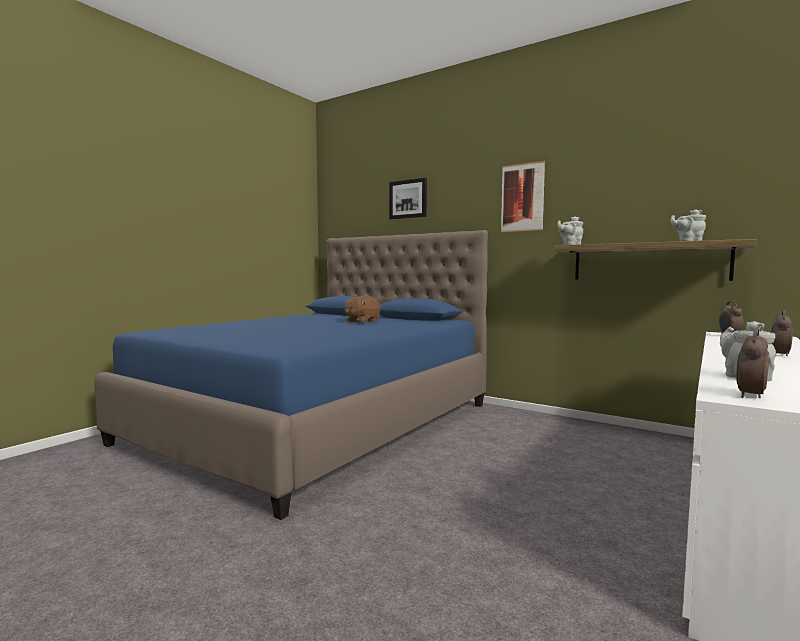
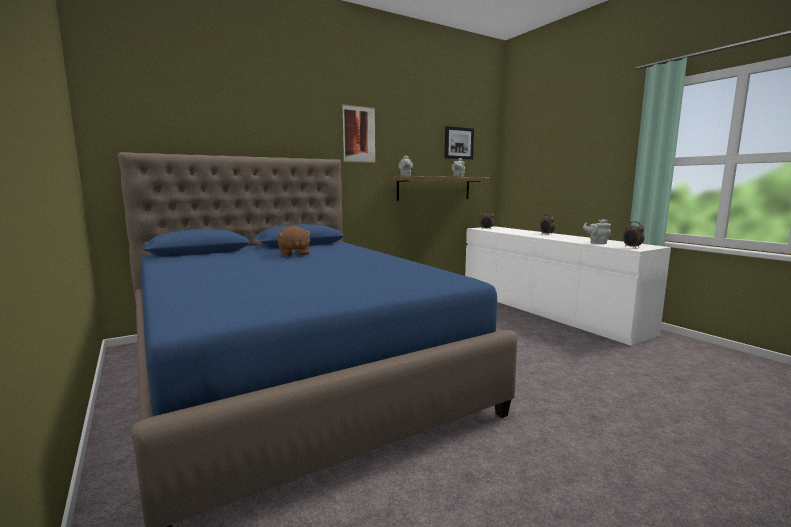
camera: 65 degrees left, 5 degrees up
(408, 199) = (242, 116): picture -> picture (458, 143)

